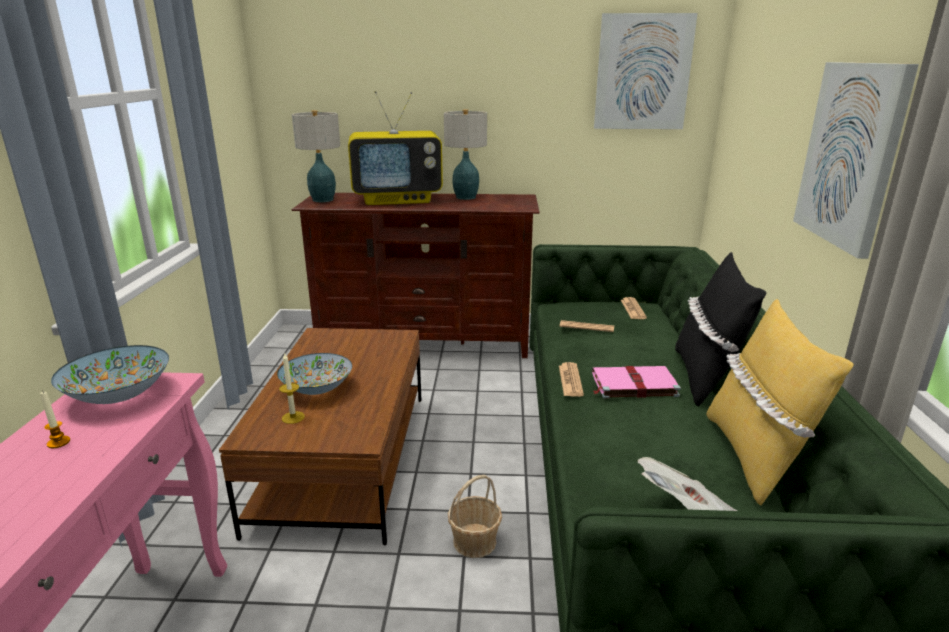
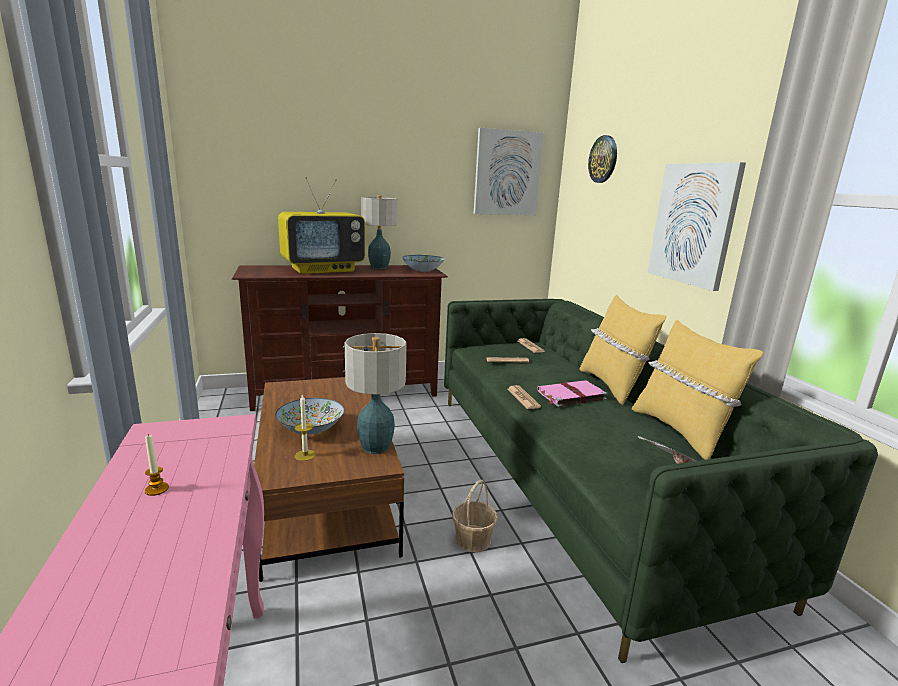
camera: 20 degrees left, 5 degrees down
(118, 395) = (184, 441): bowl -> bowl (422, 271)
(322, 200) = (254, 271): table lamp -> table lamp (375, 447)
(705, 377) = (612, 386): black pillow -> yellow pillow
(767, 51) = (603, 159): none -> wall clock

